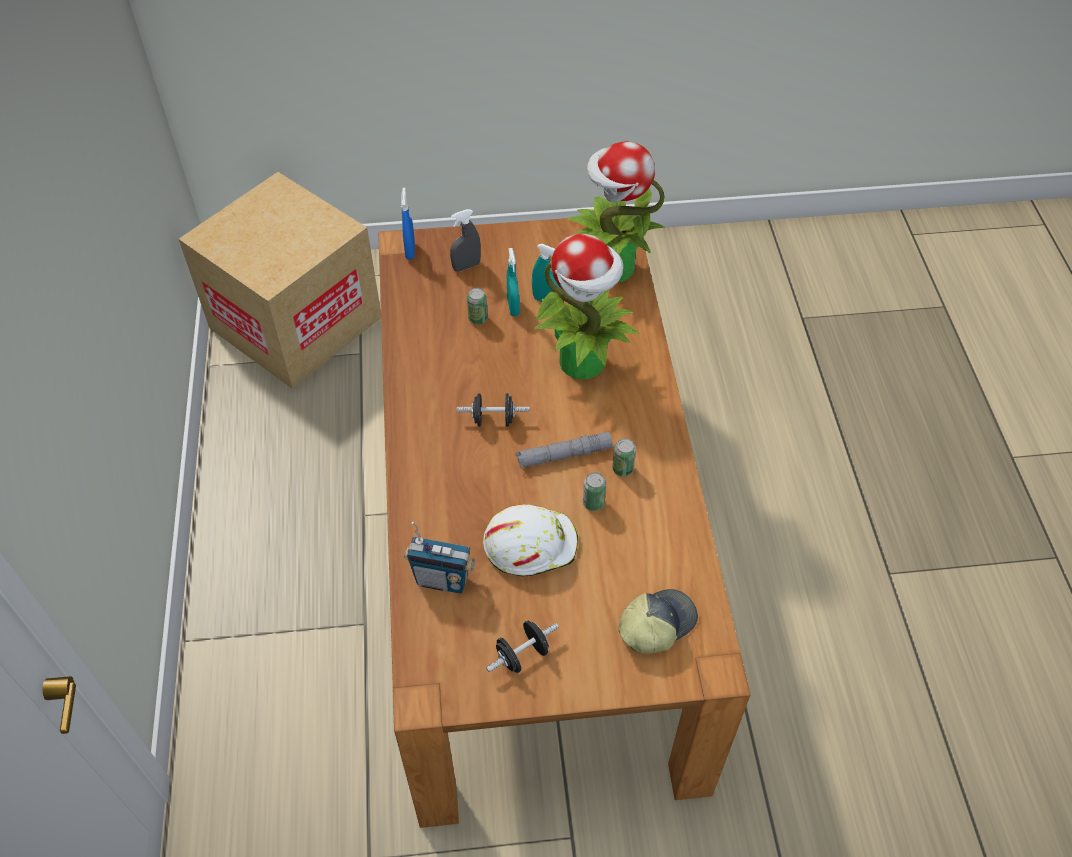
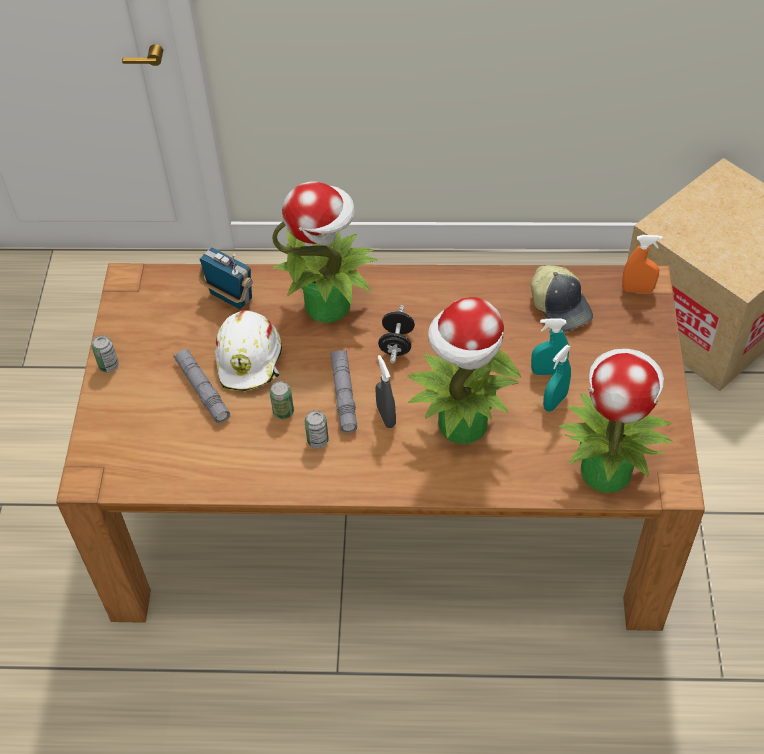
camera: 100 degrees right, 0 degrees up
(410, 251) = (637, 289): blue spray bottle -> orange spray bottle
(442, 580) = (230, 297): radio -> radio turned 105 degrees clockwise
(446, 483) = (329, 304): none -> potted plant
(466, 266) = (612, 336): grey spray bottle -> grey spray bottle (386, 416)
(478, 318) = (533, 340): can -> can (109, 365)
(522, 655) = (145, 344): black dumbbell -> none
(577, 582) = (202, 389): none -> grey flashlight
(655, 624) = (144, 441): cap -> cap (561, 306)

